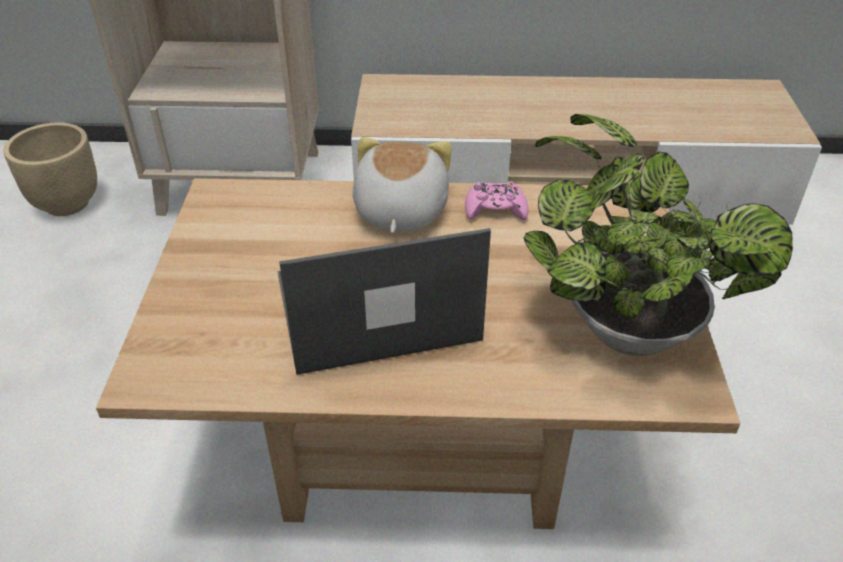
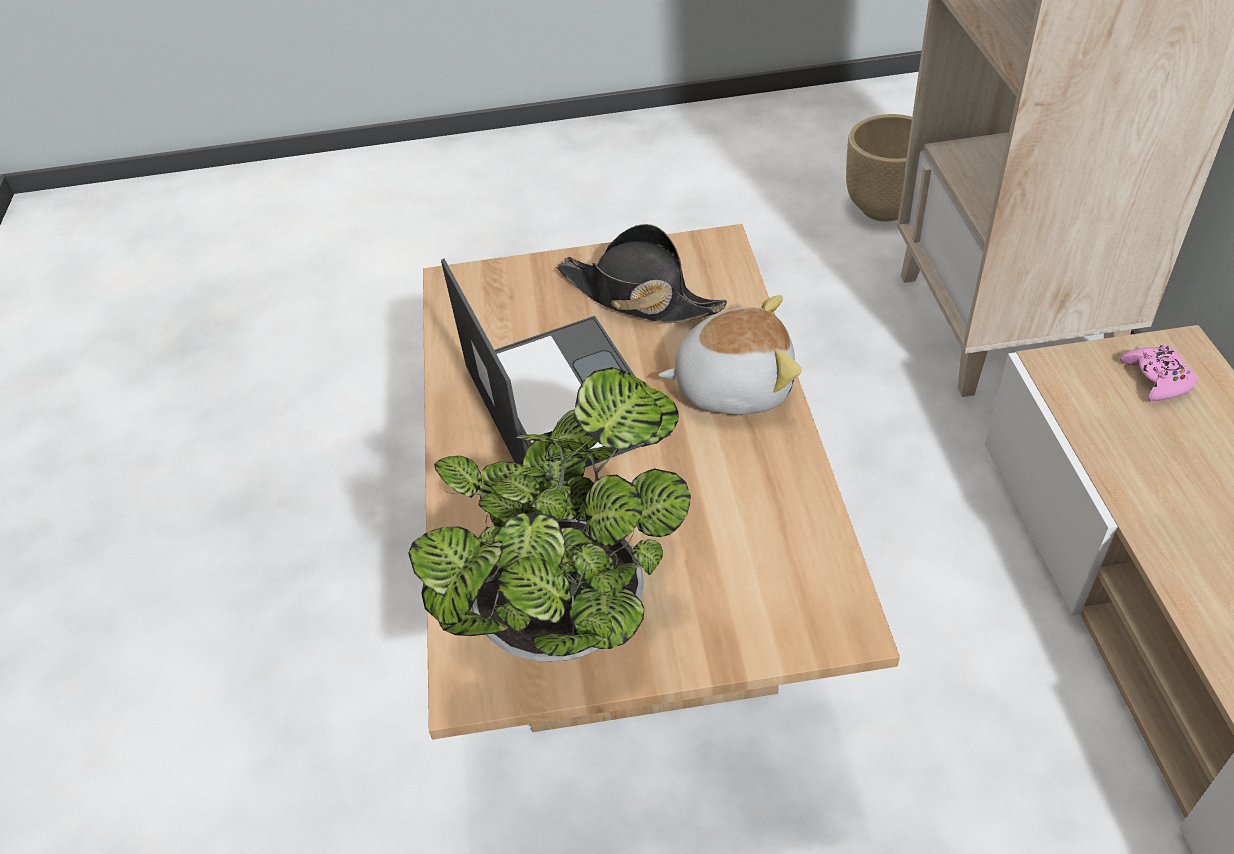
camera: 85 degrees right, 5 degrees up
(257, 247) = (638, 296): none -> black hat
(495, 209) = (769, 470): pink game controller -> pink game controller (1156, 379)

